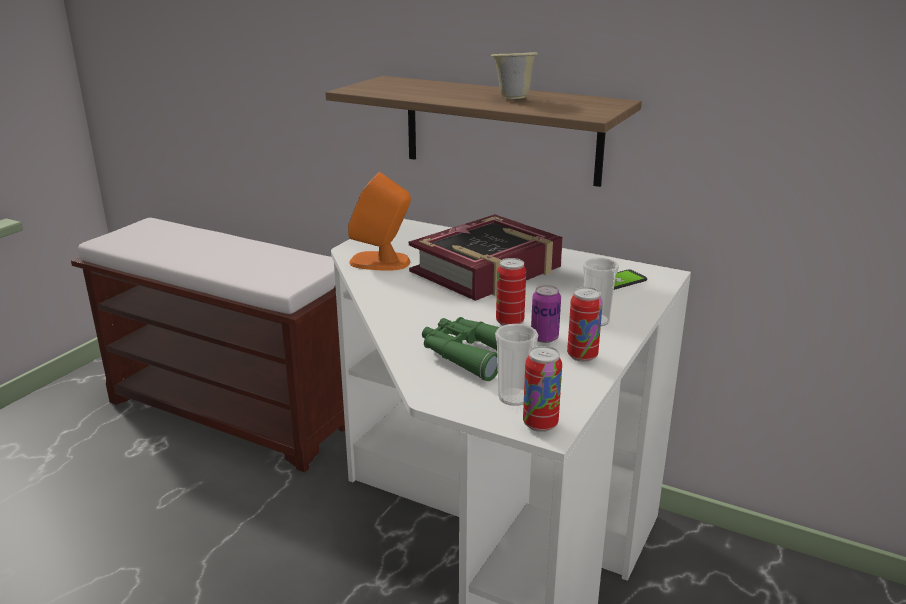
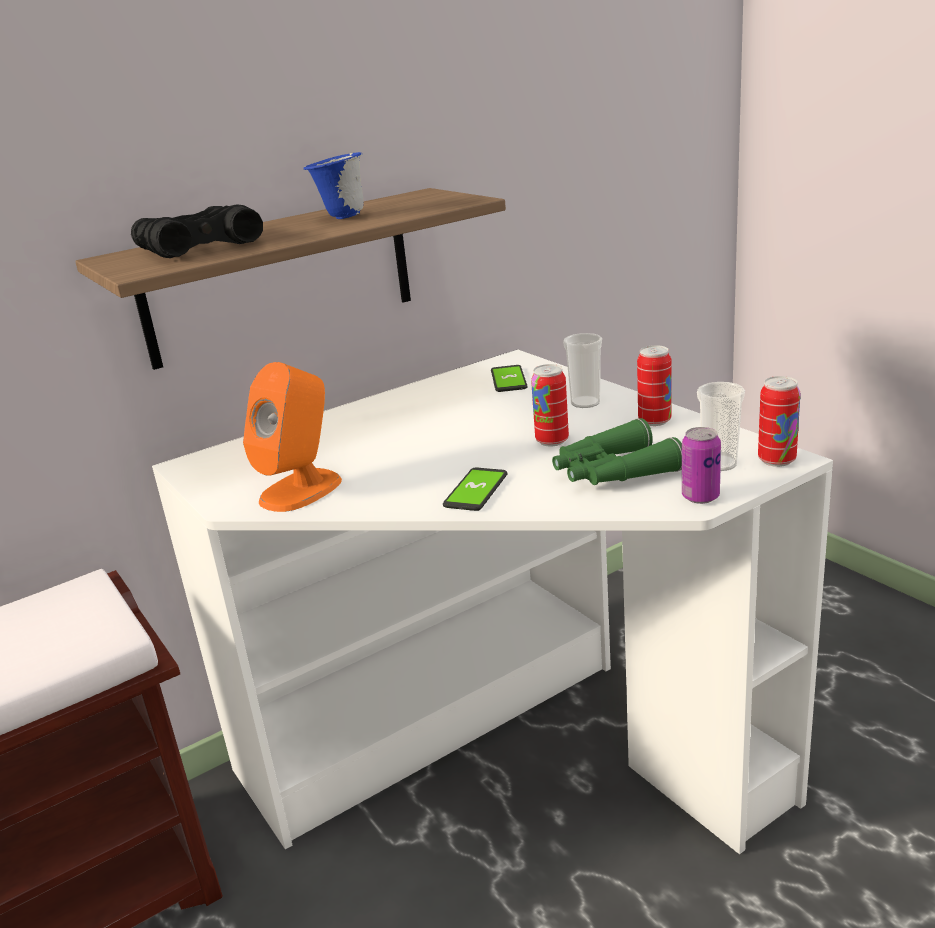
camera: 60 degrees left, 0 degrees up
(409, 313) = (476, 490): none -> phone
(413, 88) = (199, 248): none -> black binoculars
(486, 270) = (406, 432): book -> none
(512, 98) = (341, 217): beige mug -> blue mug
(544, 338) = (602, 431): can -> can (700, 497)

